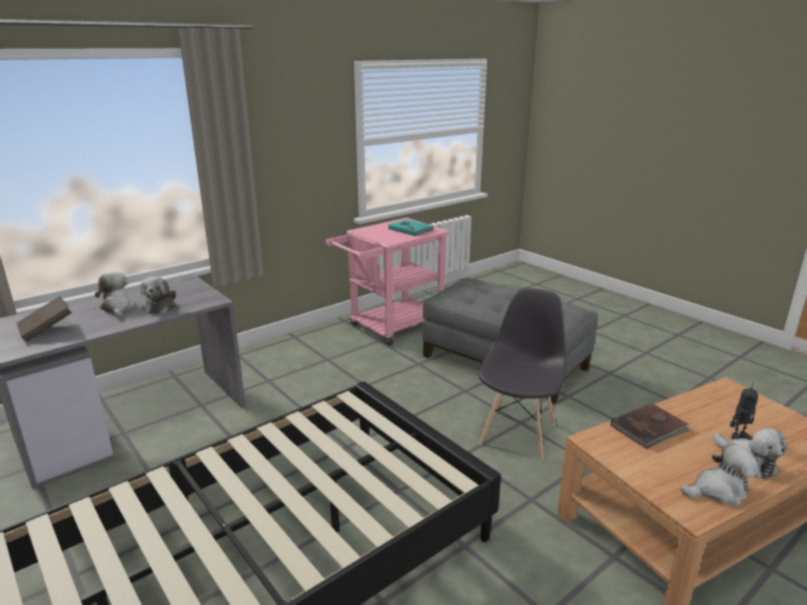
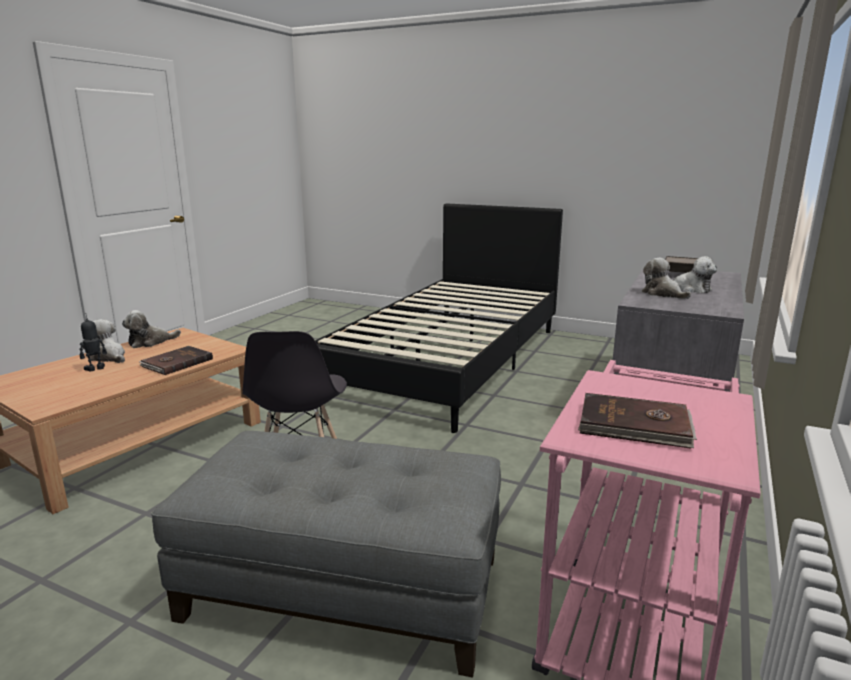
camera: 155 degrees right, 5 degrees down
(410, 229) = (635, 426): turquoise book -> brown book

